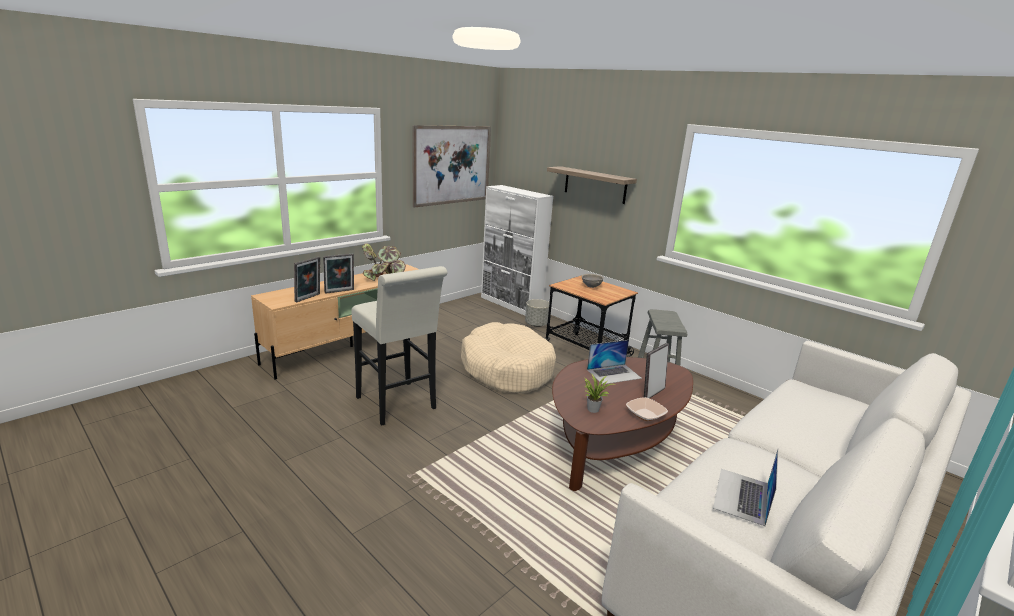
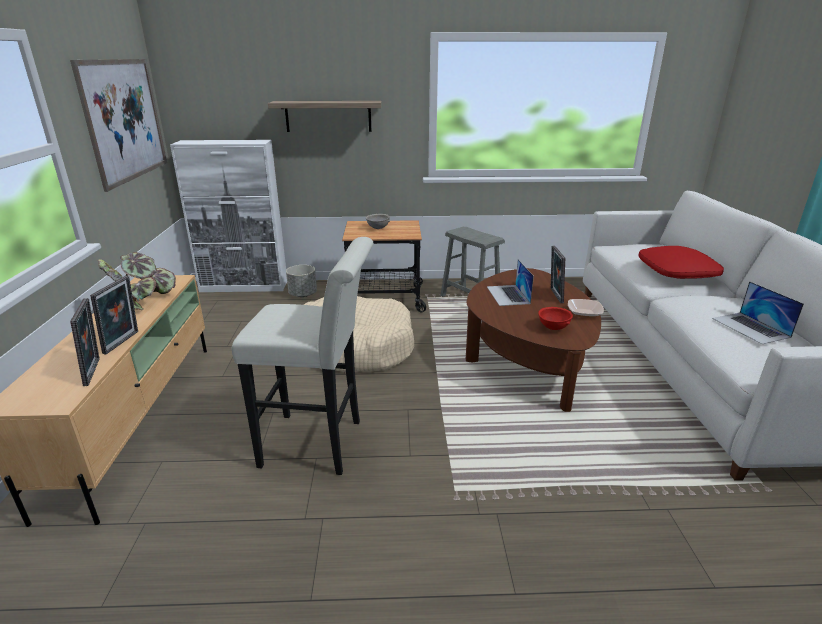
camera: 45 degrees left, 5 degrees up
(593, 408) = (553, 328): potted plant -> red bowl
(614, 374) = (508, 295): laptop -> laptop turned 150 degrees clockwise
(803, 429) = (677, 271): none -> red pillow

